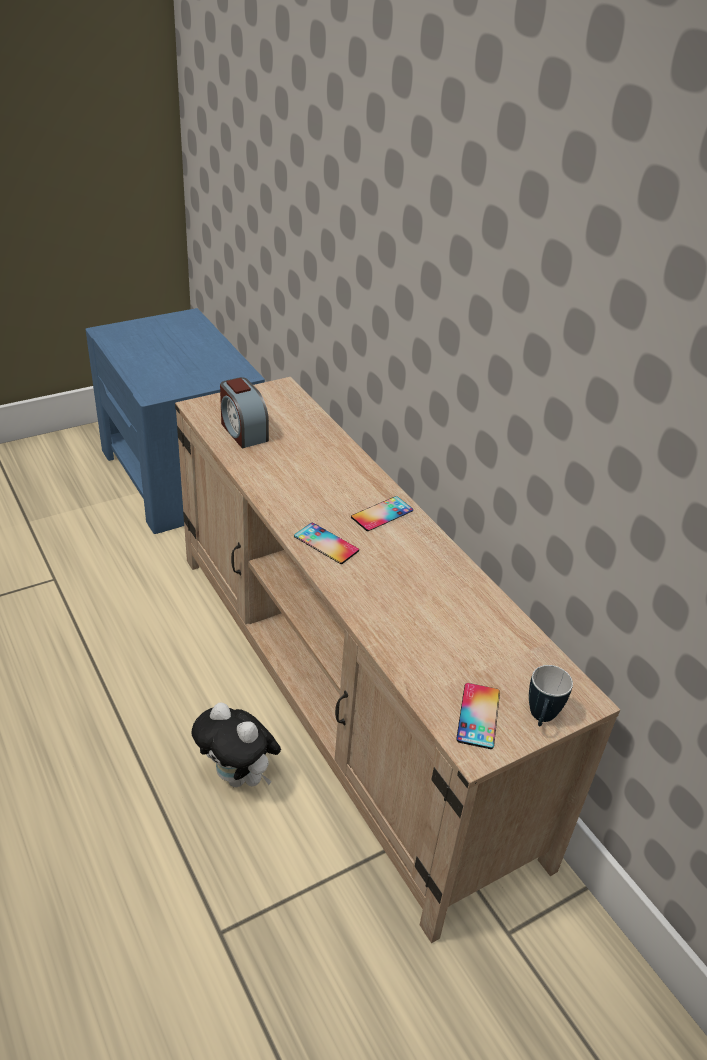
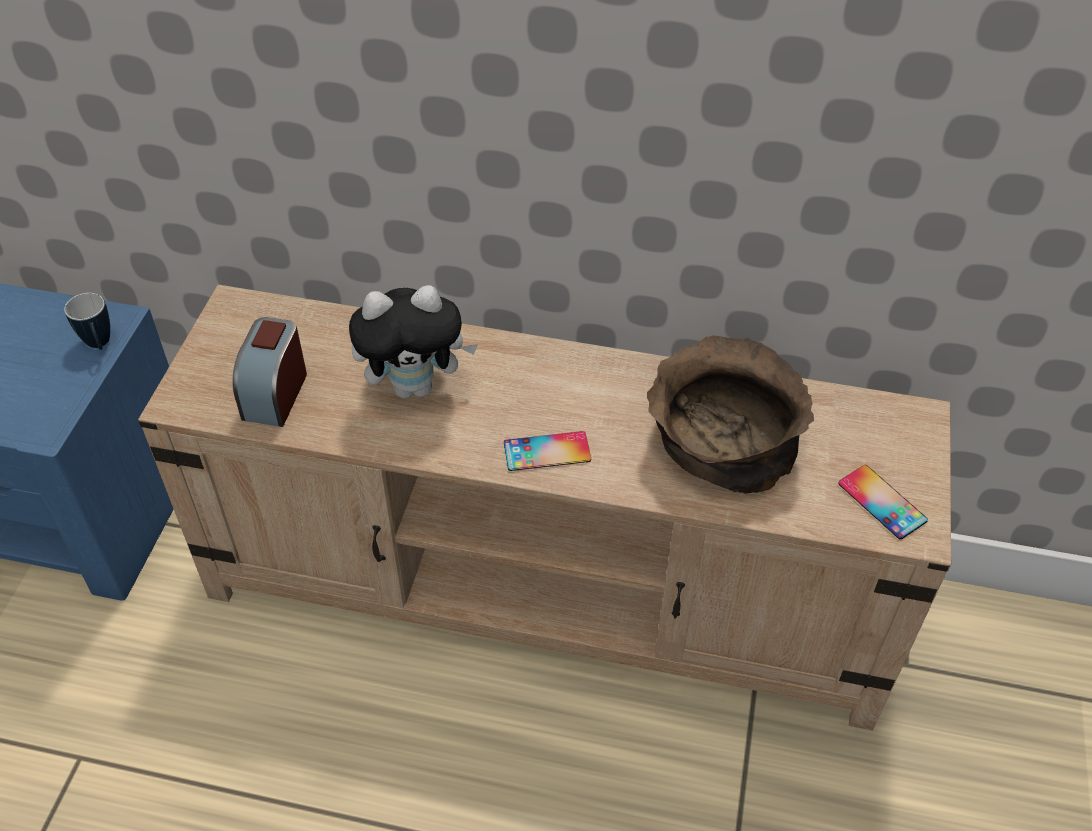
camera: 45 degrees left, 10 degrees up
(239, 777) = (565, 759): plush toy -> plush toy (416, 386)
(243, 431) = (275, 394): alarm clock -> alarm clock turned 90 degrees clockwise
(382, 514) = (547, 376): phone -> none
(431, 610) = (721, 438): none -> brown bowl
(540, 719) = (920, 462): mug -> mug (100, 345)

